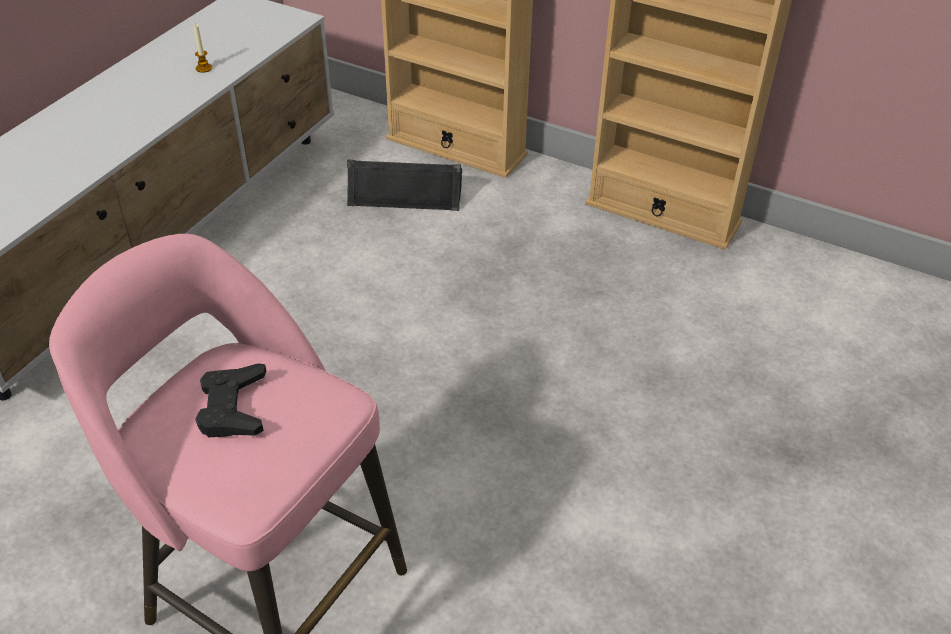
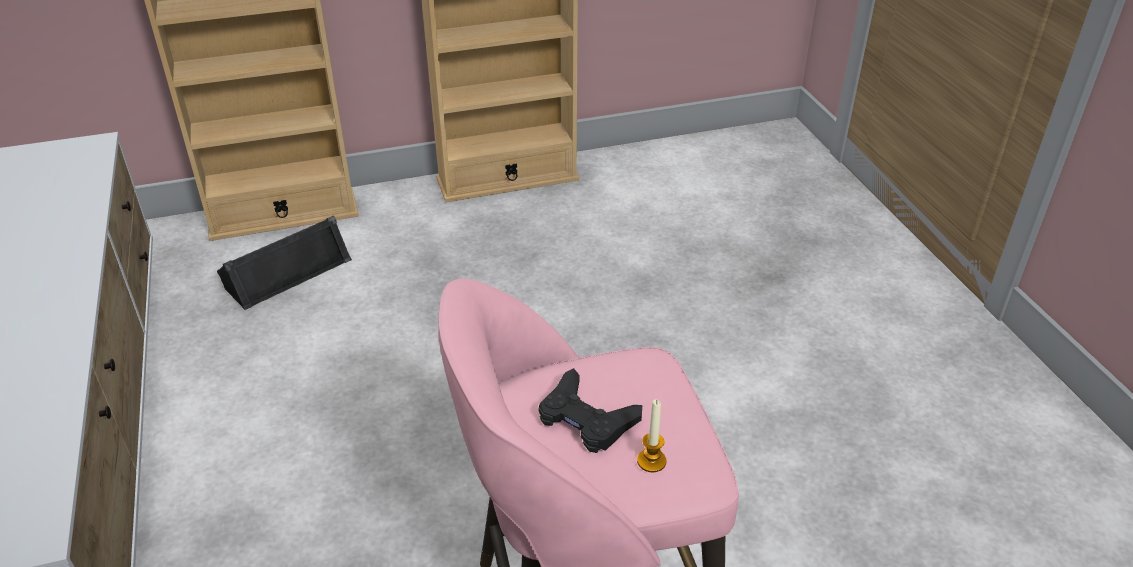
camera: 45 degrees left, 5 degrees down
(204, 68) = (54, 226): candle -> candle (651, 461)

